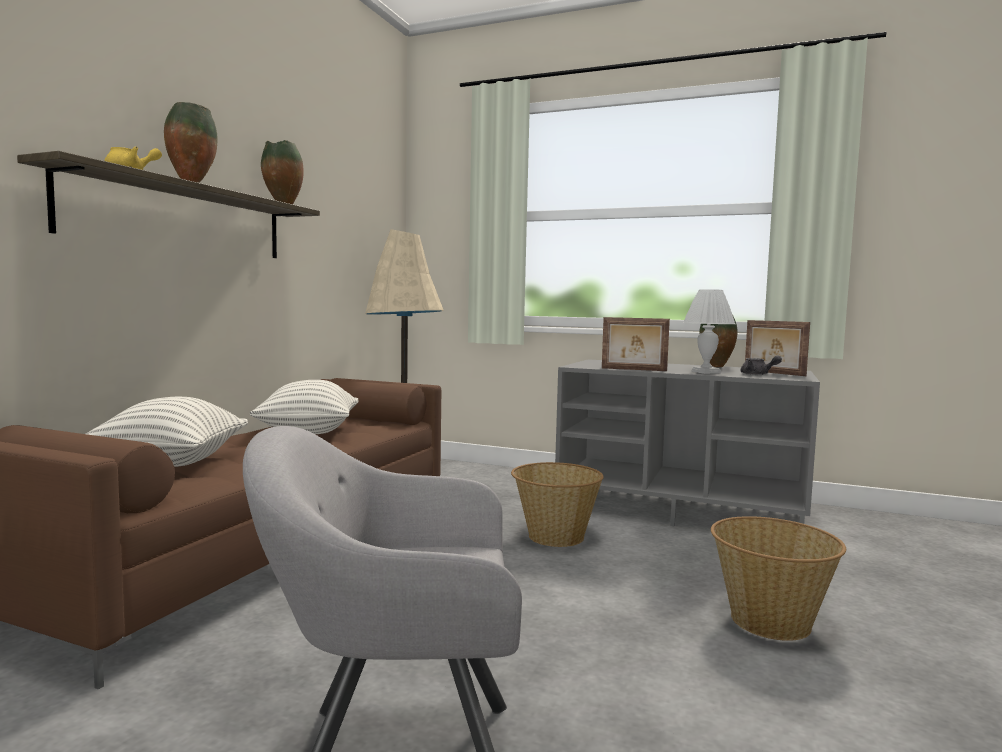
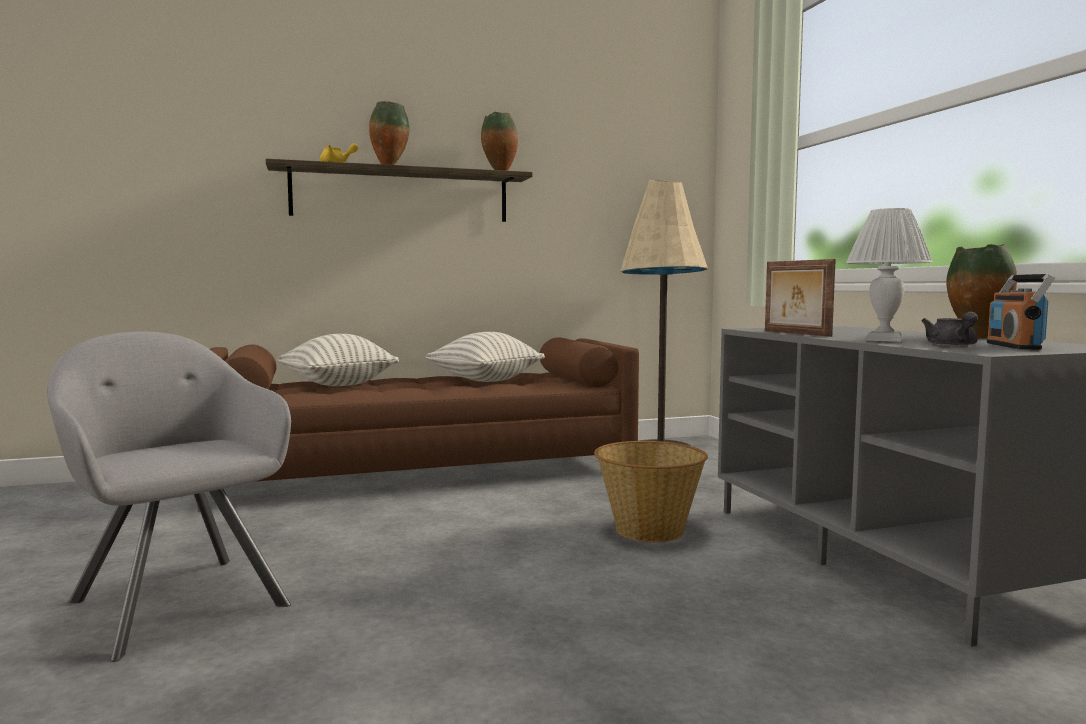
camera: 50 degrees right, 0 degrees up
(770, 620) = (643, 673): basket -> none
(773, 373) = (1014, 346): picture frame -> radio

